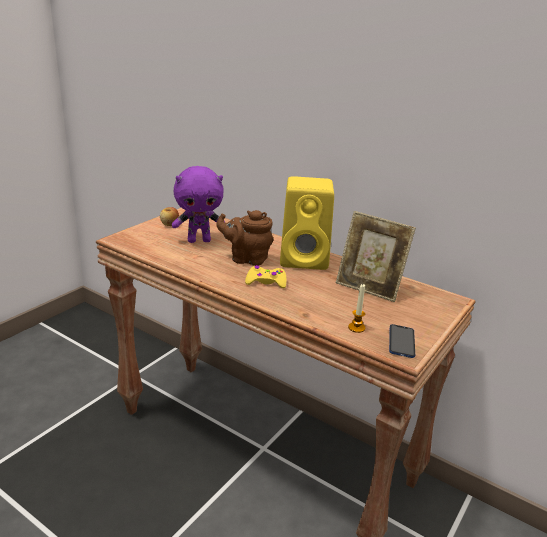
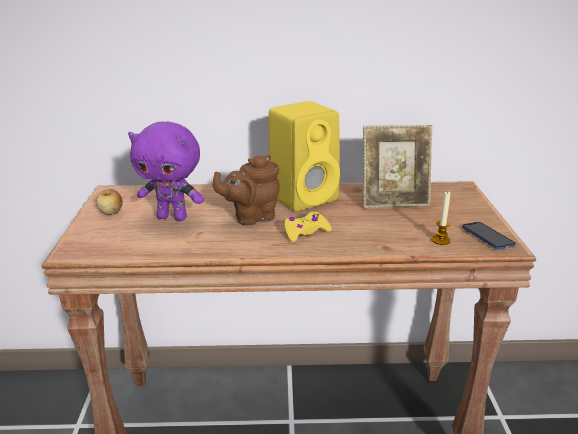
camera: 35 degrees left, 0 degrees up
(199, 240) = (173, 217): purple plush toy -> purple plush toy turned 60 degrees clockwise

